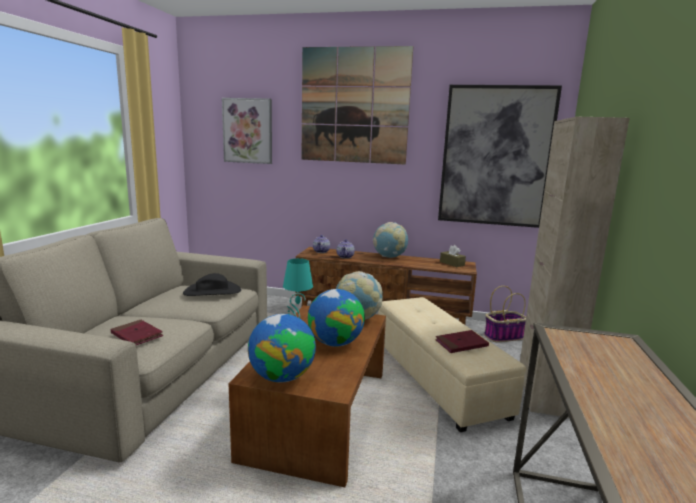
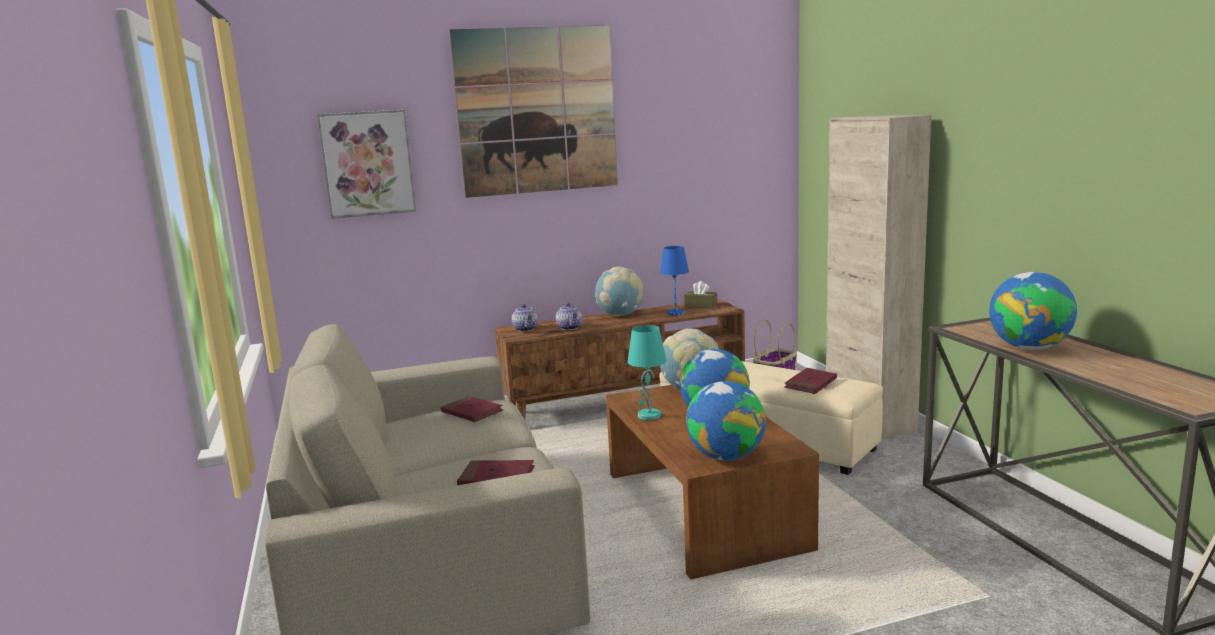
camera: 30 degrees left, 0 degrees up
(212, 291) = (472, 412): black hat -> red book
(425, 264) = (675, 313): none -> blue table lamp
(495, 156) = (723, 161): picture -> none
(594, 378) = (1029, 348): none -> globe

